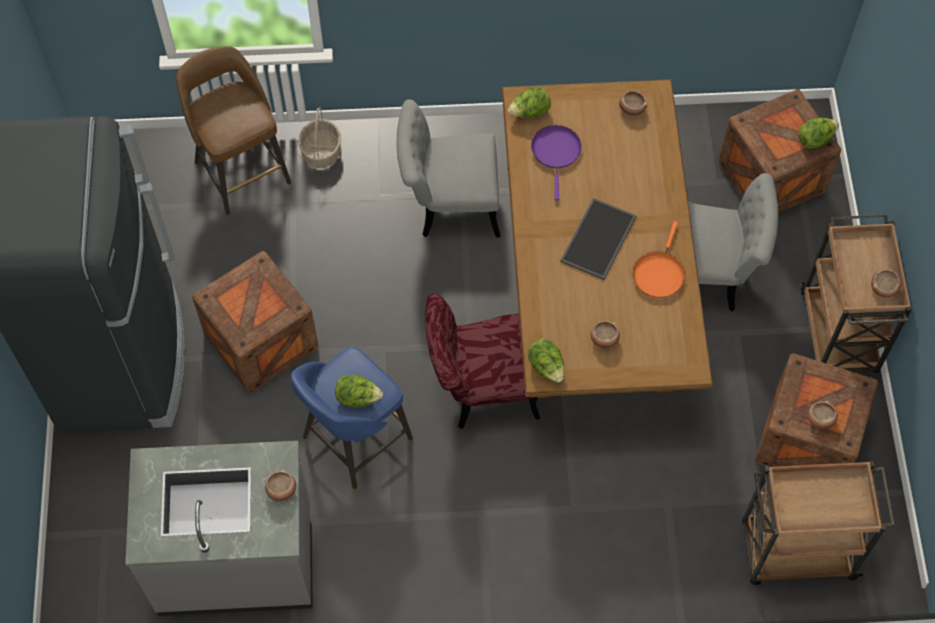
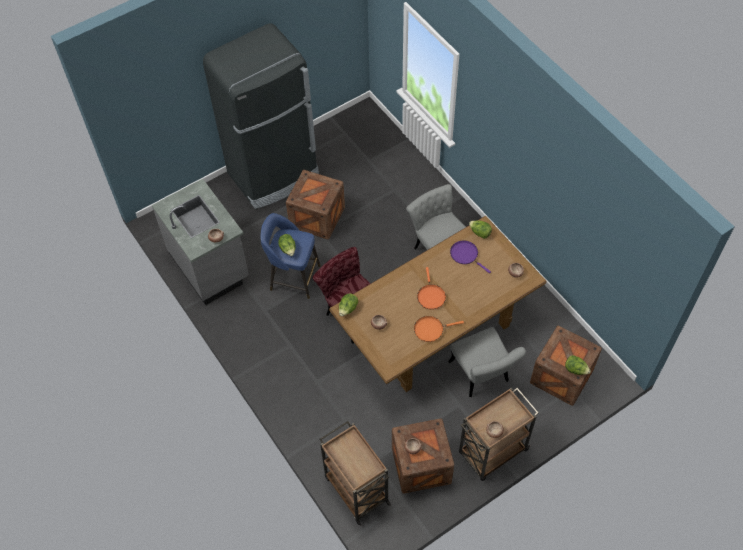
camera: 60 degrees right, 5 degrees down
(241, 170) = (396, 163): brown stool -> none
(321, 152) = (428, 186): basket -> none
(556, 153) = (465, 255): purple frying pan -> purple frying pan turned 105 degrees counterclockwise
(599, 240) = (430, 296): tray -> orange frying pan

